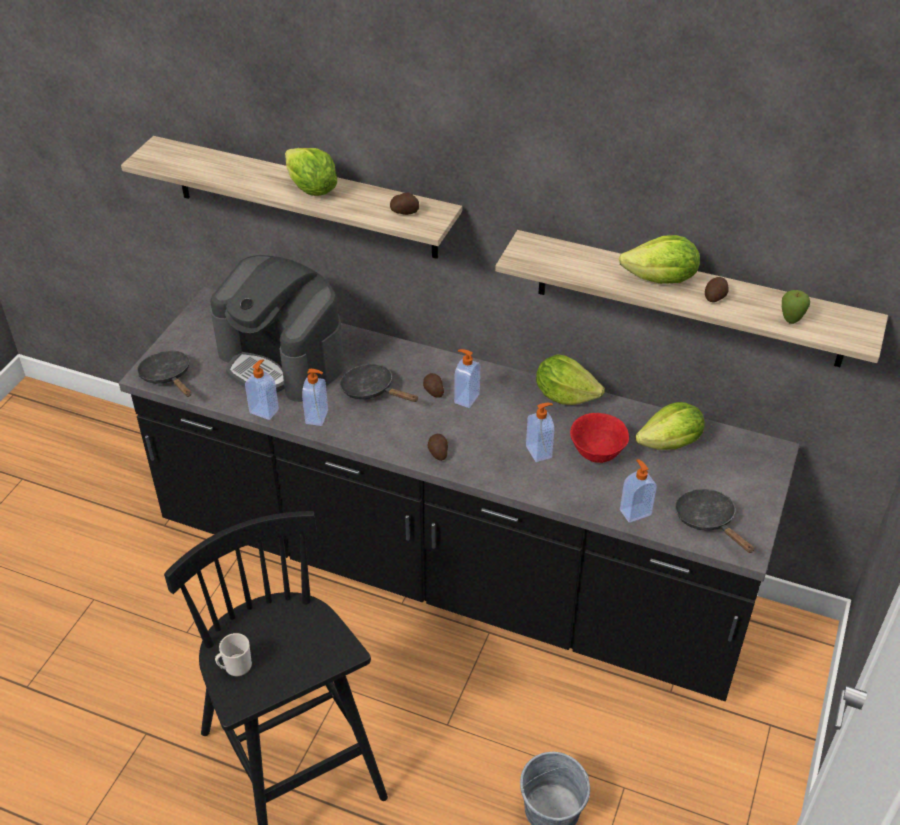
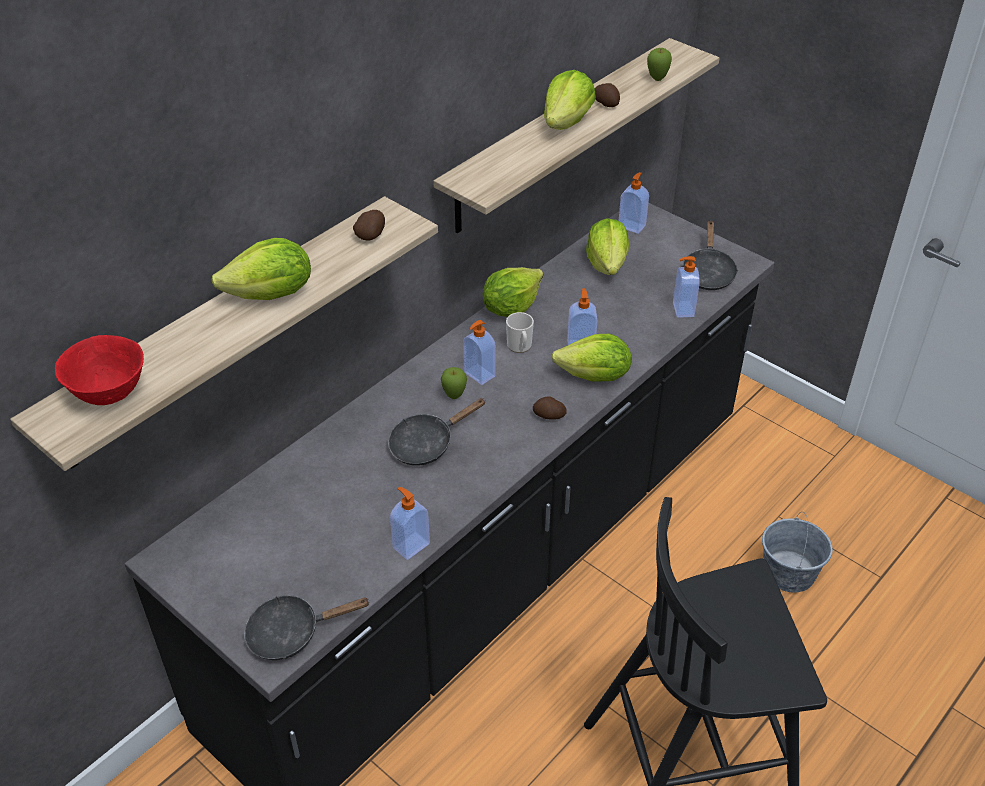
camera: 70 degrees left, 0 degrees up
(235, 667) = (748, 677): mug -> mug (520, 347)
(282, 360) = (328, 510): coffee machine -> none
(318, 417) = (446, 499): soap dispenser -> soap dispenser (632, 226)
(433, 391) = (454, 396): potato -> apple
(503, 470) = (595, 376): none -> lettuce
(597, 453) = (599, 310): red bowl -> red bowl (109, 393)
(708, 521) = (708, 272): black frying pan -> black frying pan turned 75 degrees counterclockwise

